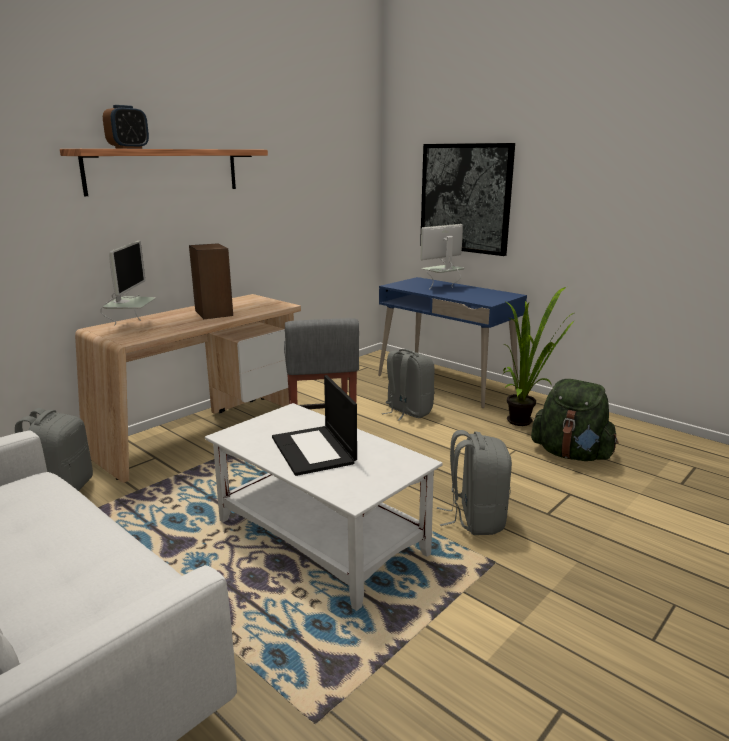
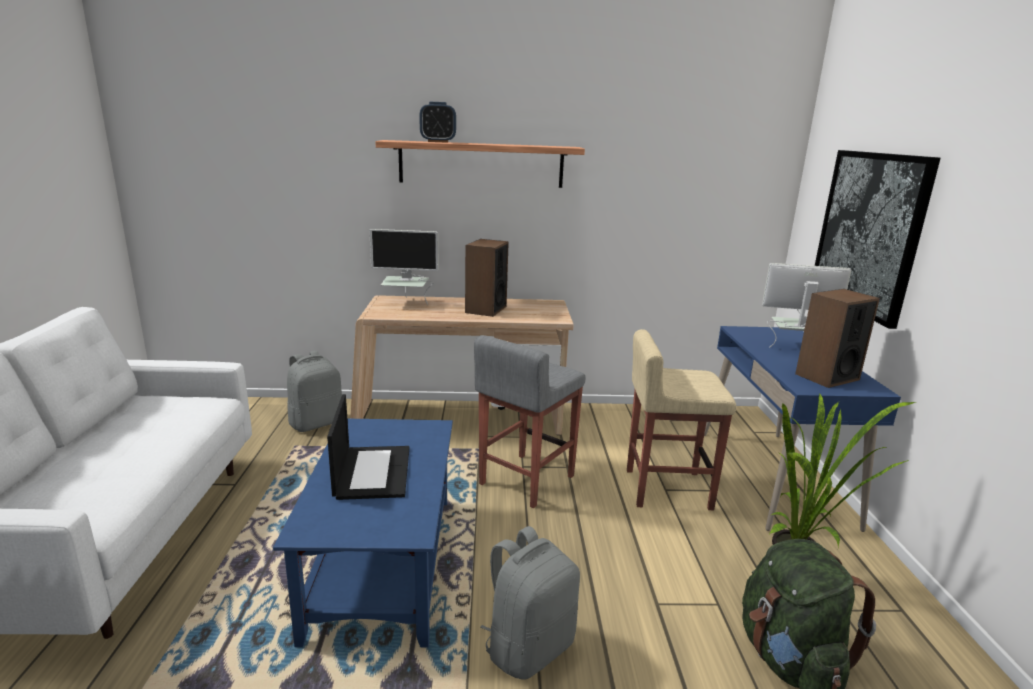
camera: 45 degrees right, 0 degrees up
(132, 326) = (406, 303): monitor -> monitor turned 45 degrees clockwise
(314, 450) = (372, 472): laptop -> laptop turned 150 degrees clockwise
(319, 537) = (383, 562): white coffee table -> blue coffee table
(407, 411) = (666, 489): grey backpack -> beige stool
(483, 295) = (826, 377): none -> speaker

